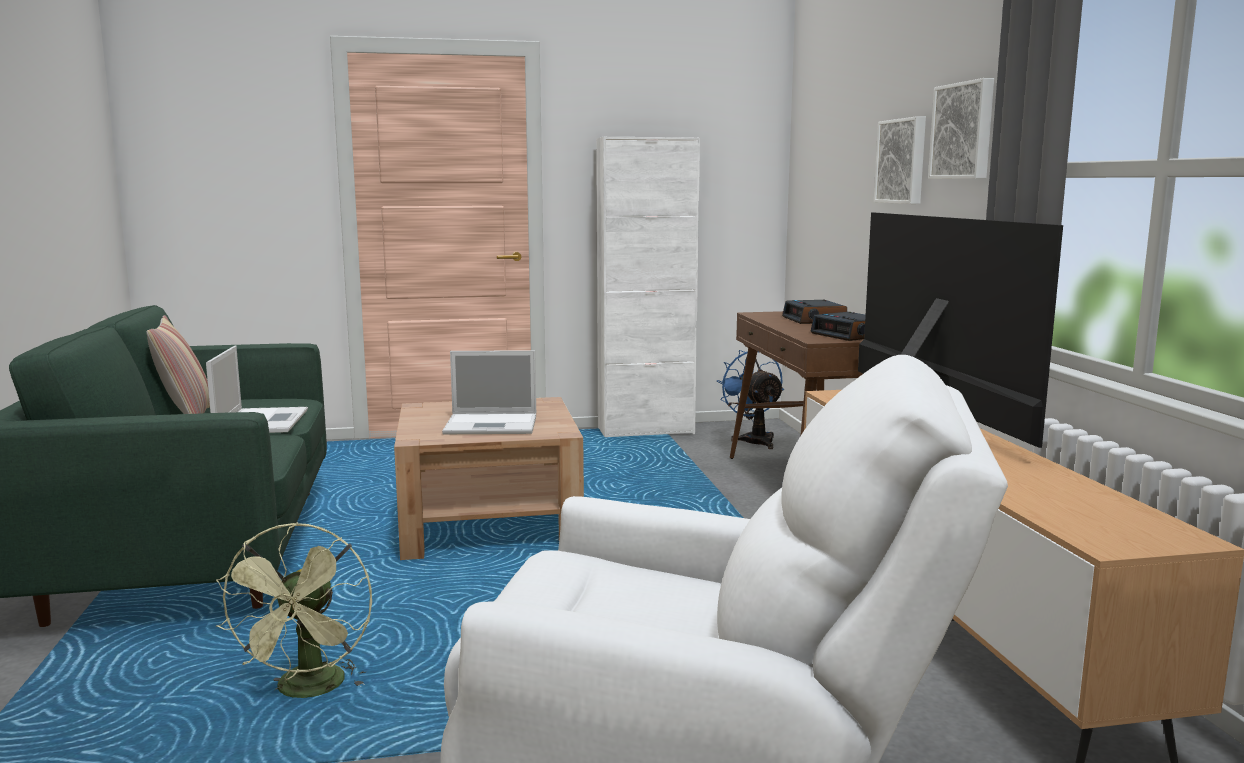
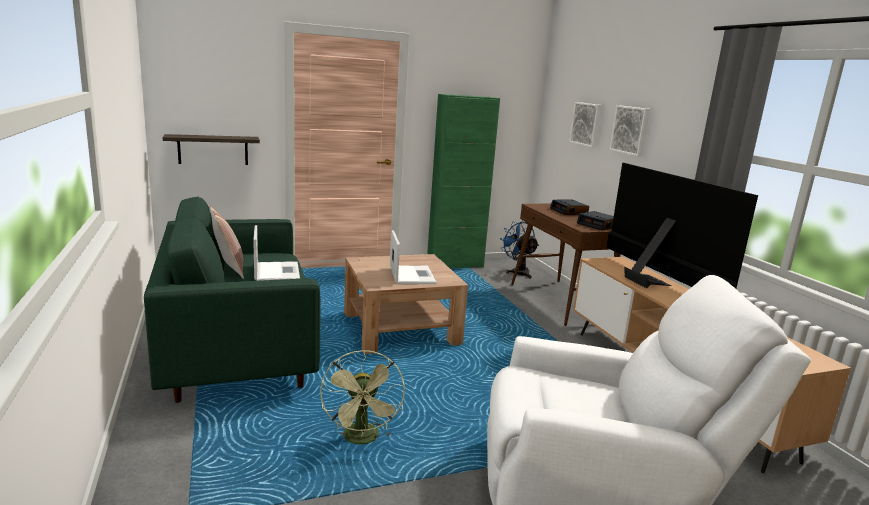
camera: 10 degrees left, 5 degrees up
(227, 246) = (213, 150): none -> shelf
(493, 425) = (411, 275): laptop -> laptop turned 90 degrees counterclockwise
(646, 431) = (455, 265): white cabinet -> green cabinet
(964, 131) = (677, 122): picture -> picture (587, 124)

